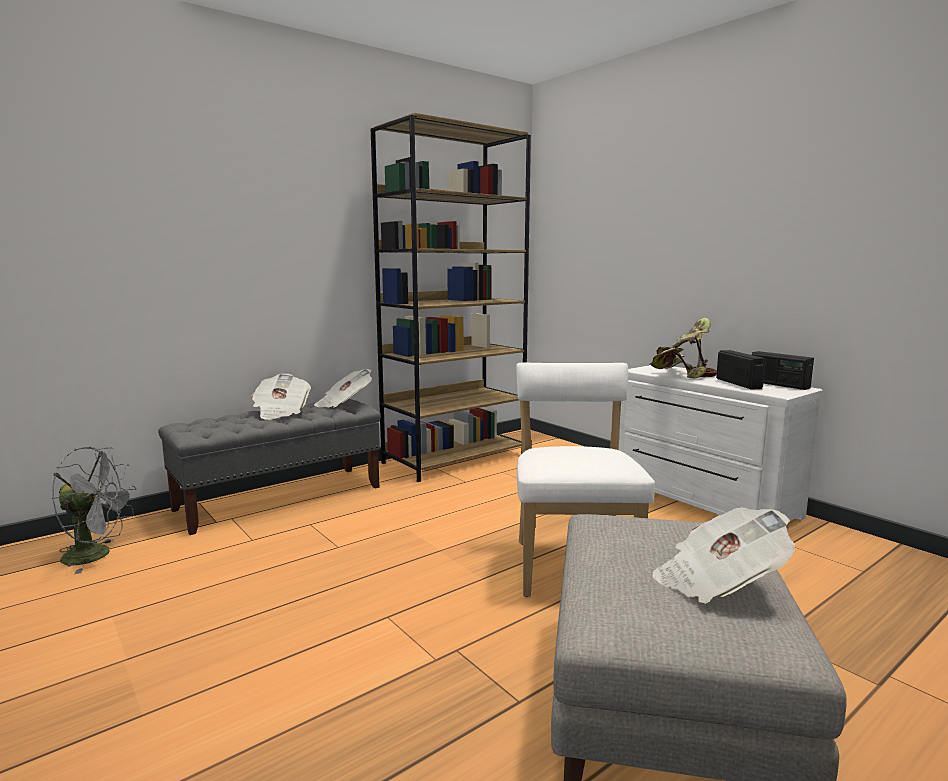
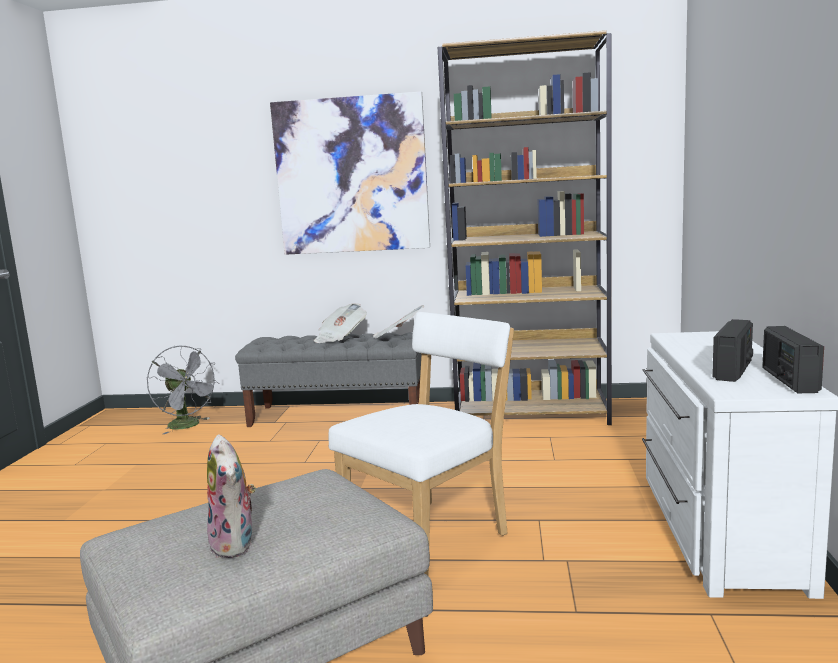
camera: 45 degrees right, 0 degrees up
(274, 234) = (351, 175): none -> picture
(681, 375) = (702, 348): potted plant -> none
(717, 583) = (236, 545): newspaper -> plush toy

